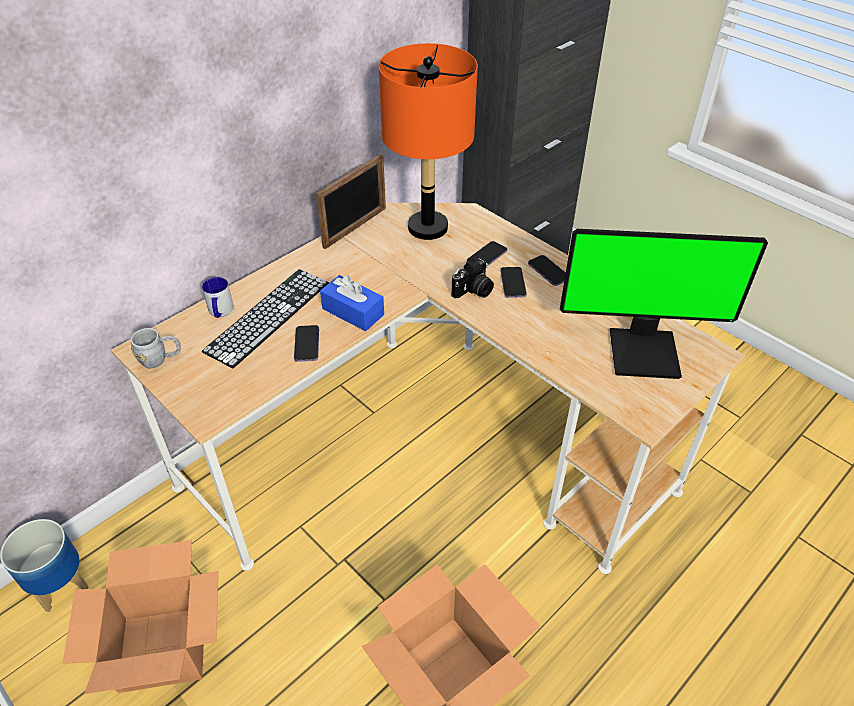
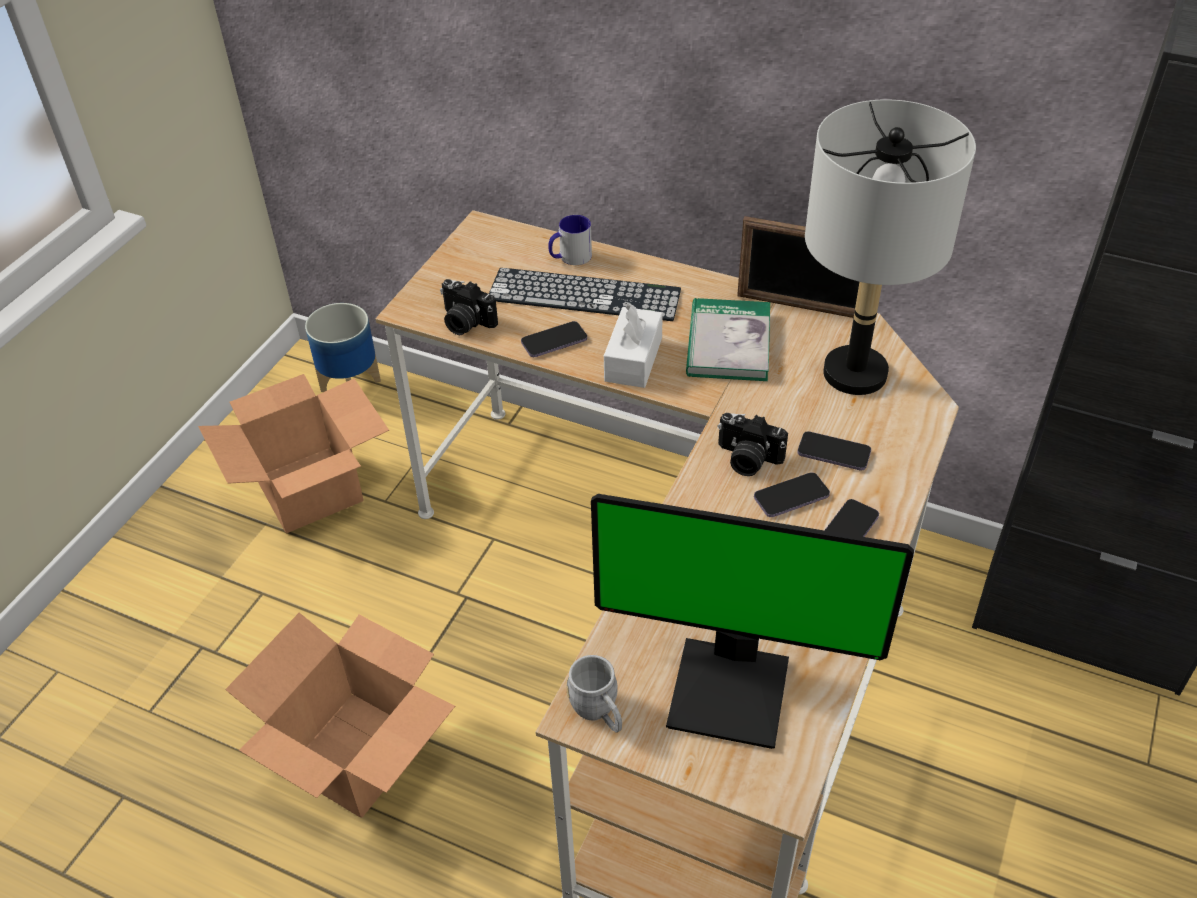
camera: 70 degrees right, 0 degrees up
(160, 359) = (475, 246): grey mug -> grey mug (599, 713)
(249, 387) = (465, 322): none -> camera
(353, 312) = (633, 359): blue tissue box -> white tissue box
(367, 266) = (728, 343): none -> book
(427, 227) = (854, 373): orange table lamp -> grey table lamp
(644, 351) = (731, 688): monitor -> monitor turned 60 degrees counterclockwise

